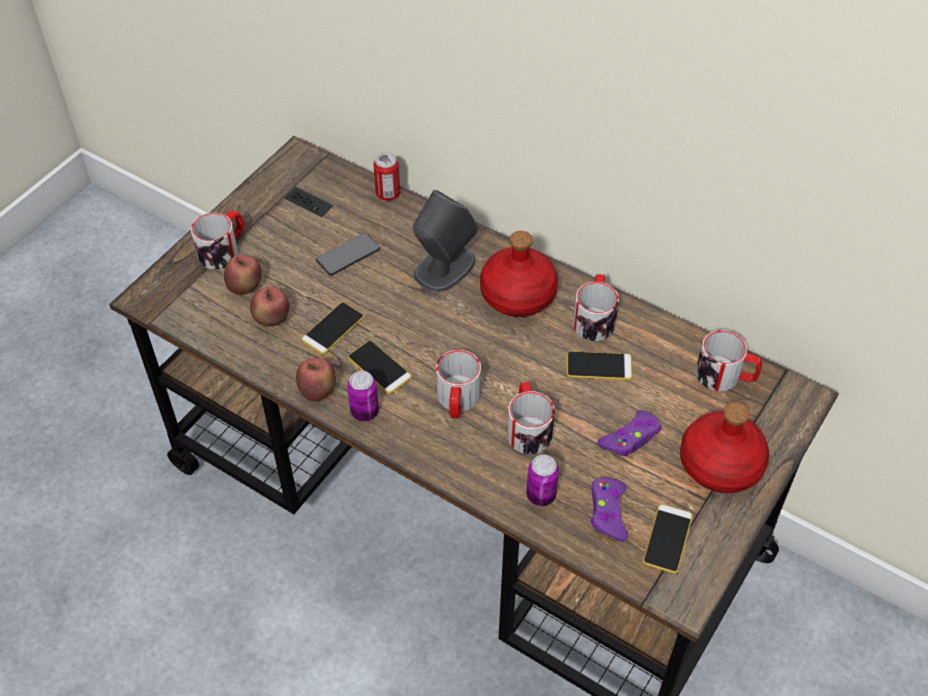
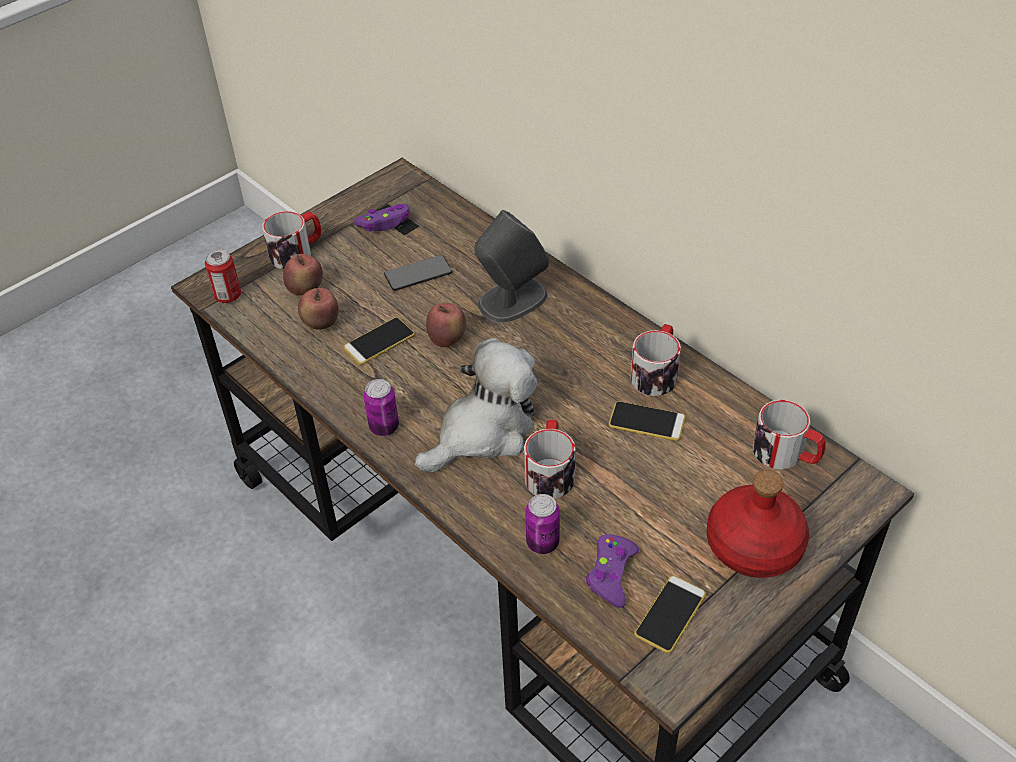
camera: 15 degrees right, 5 degrees down
(318, 392) = (343, 399): apple -> apple (447, 340)
(379, 367) = (413, 386): phone -> none
(388, 194) = (477, 222): can -> can (228, 296)
(457, 400) = (484, 431): mug -> plush toy
(517, 294) = (581, 336): red bottle -> none
(630, 438) = (659, 501): purple game controller -> purple game controller (384, 223)

